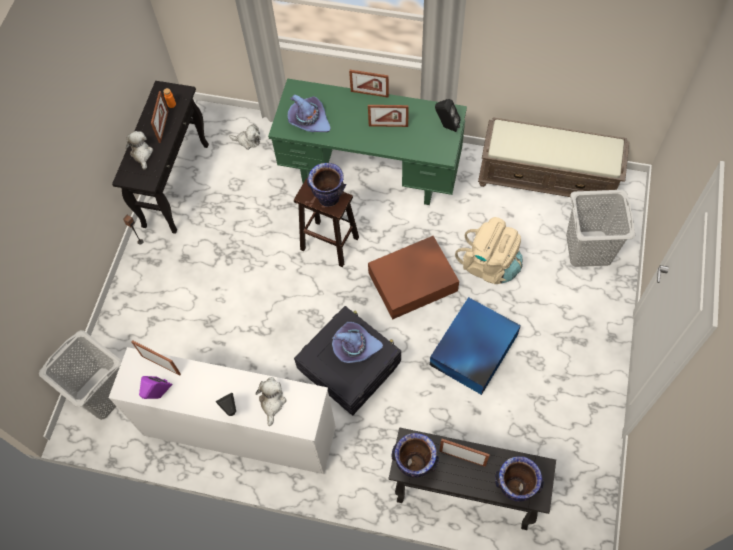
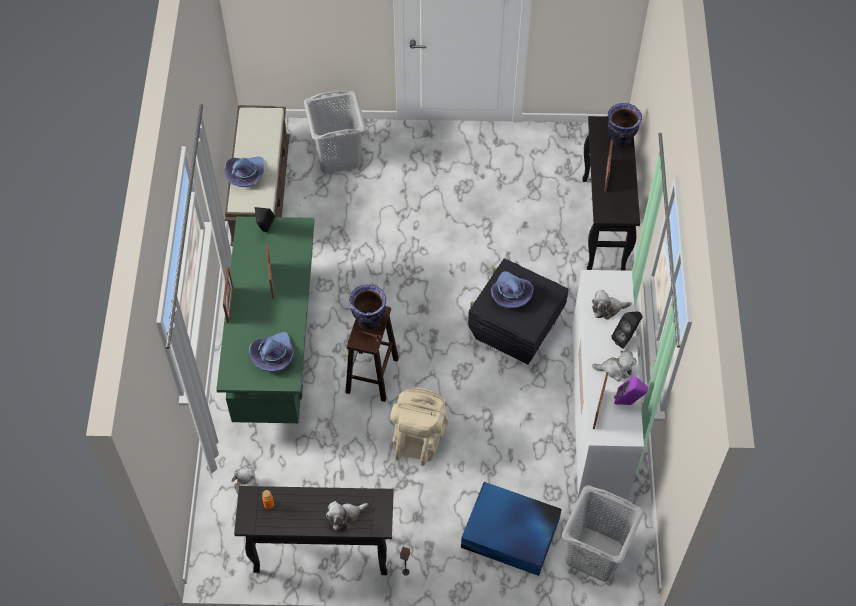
camera: 105 degrees left, 5 degrees down
(163, 126) = (302, 504): picture frame -> none
(199, 392) = (615, 369): none -> plush toy
(414, 282) = (403, 292): brown storage box -> none
(414, 465) = (623, 207): vase -> none
(472, 350) = (465, 234): blue storage box -> blue storage box (511, 534)
(489, 265) = (371, 231): beige backpack -> beige backpack (419, 436)
(536, 137) = (246, 175): none -> purple hat

